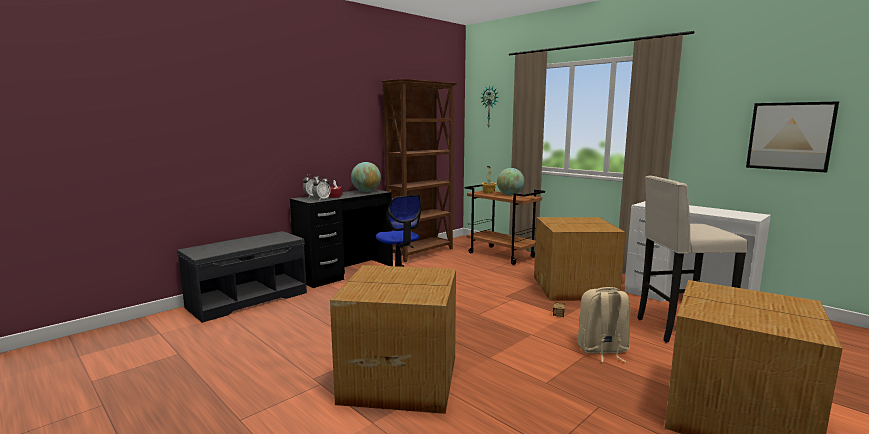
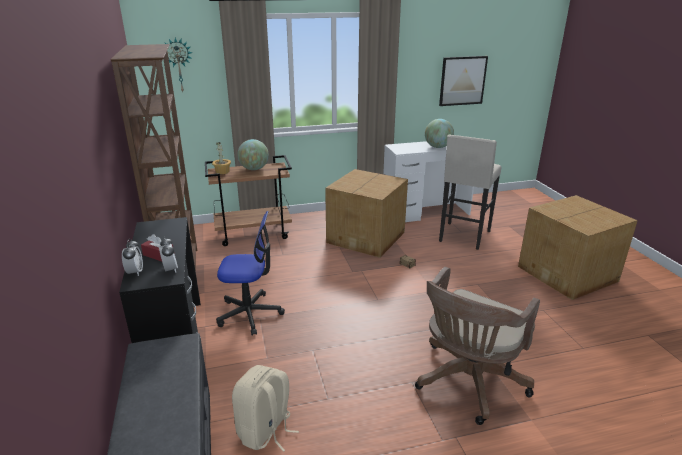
camera: 60 degrees left, 15 degrees up
(366, 191) = (158, 229): globe -> globe (438, 147)
(399, 378) = (467, 383): cardboard box -> brown office chair
(602, 350) = (475, 275): beige backpack -> beige backpack (265, 431)

